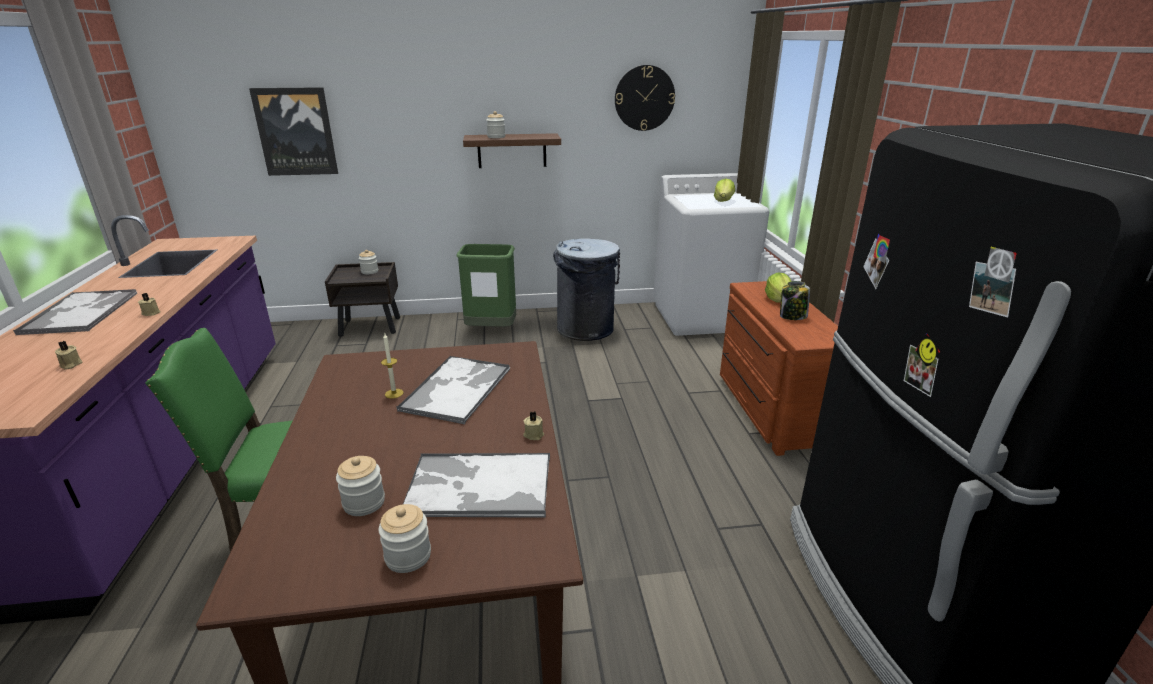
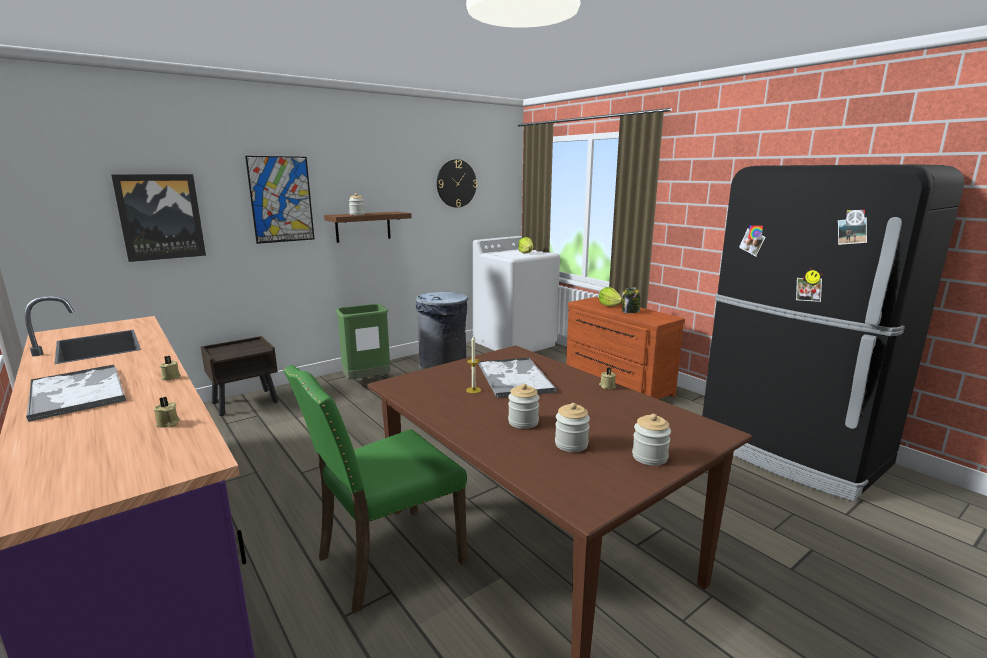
camera: 30 degrees left, 10 degrees down
(369, 271) = (244, 346): jar -> jar (523, 422)
(415, 116) = (281, 199): none -> picture
(478, 486) = (624, 416): tray -> none

